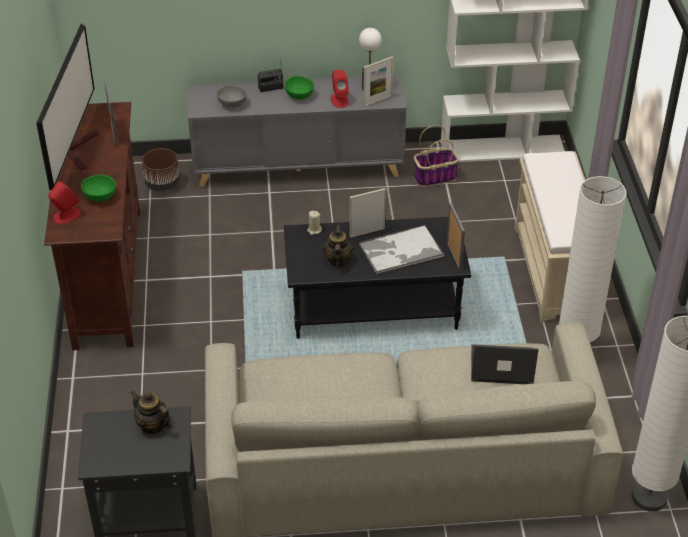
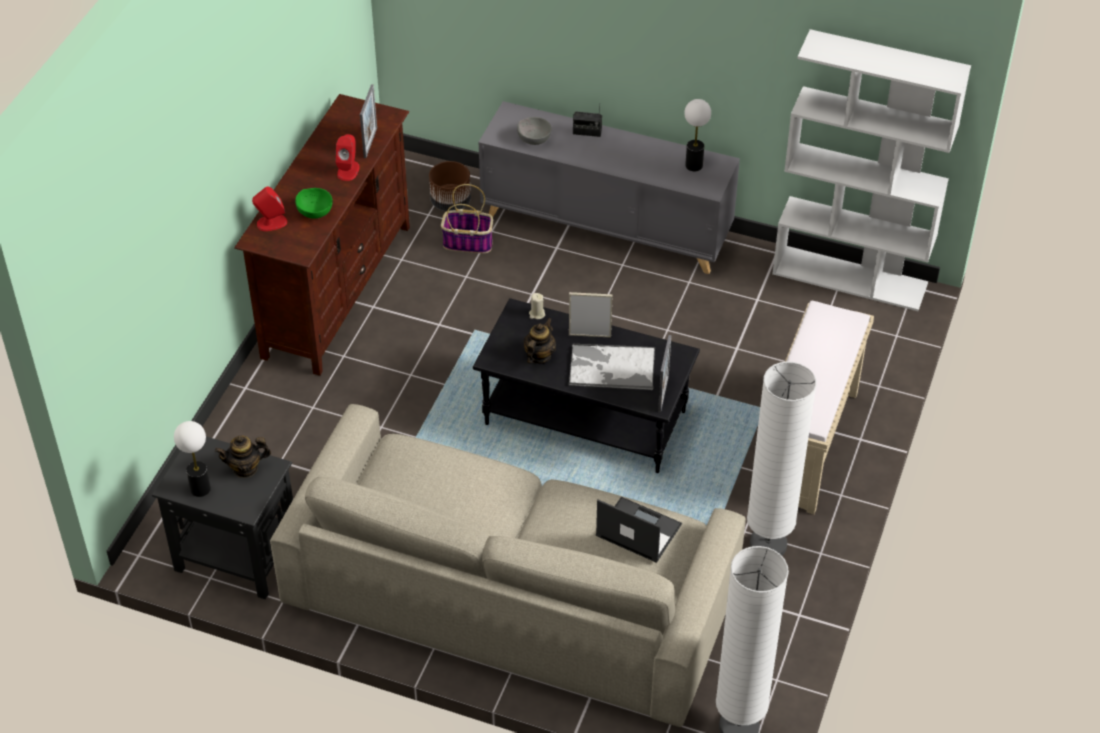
camera: 25 degrees right, 5 degrees up
(78, 149) = (324, 151): television -> none
(121, 457) = (200, 488): none -> table lamp
(152, 426) = (245, 468): teapot -> teapot turned 75 degrees counterclockwise
(299, 95) = (612, 151): green bowl -> none
(339, 100) = (651, 170): red speaker -> red speaker (348, 170)
(377, 101) = (693, 184): picture frame -> none
(435, 177) = (749, 288): basket -> basket (468, 242)

